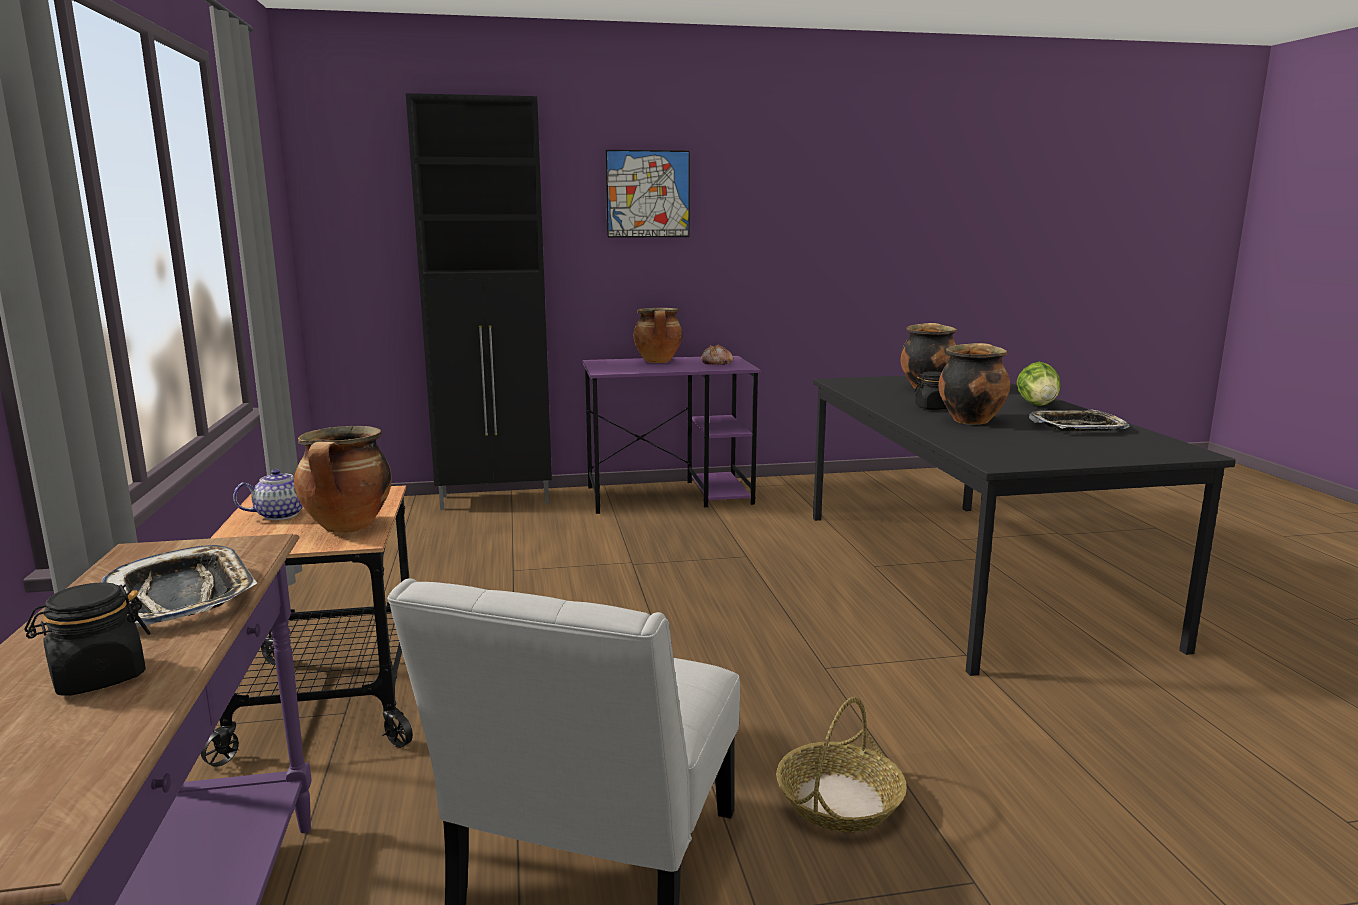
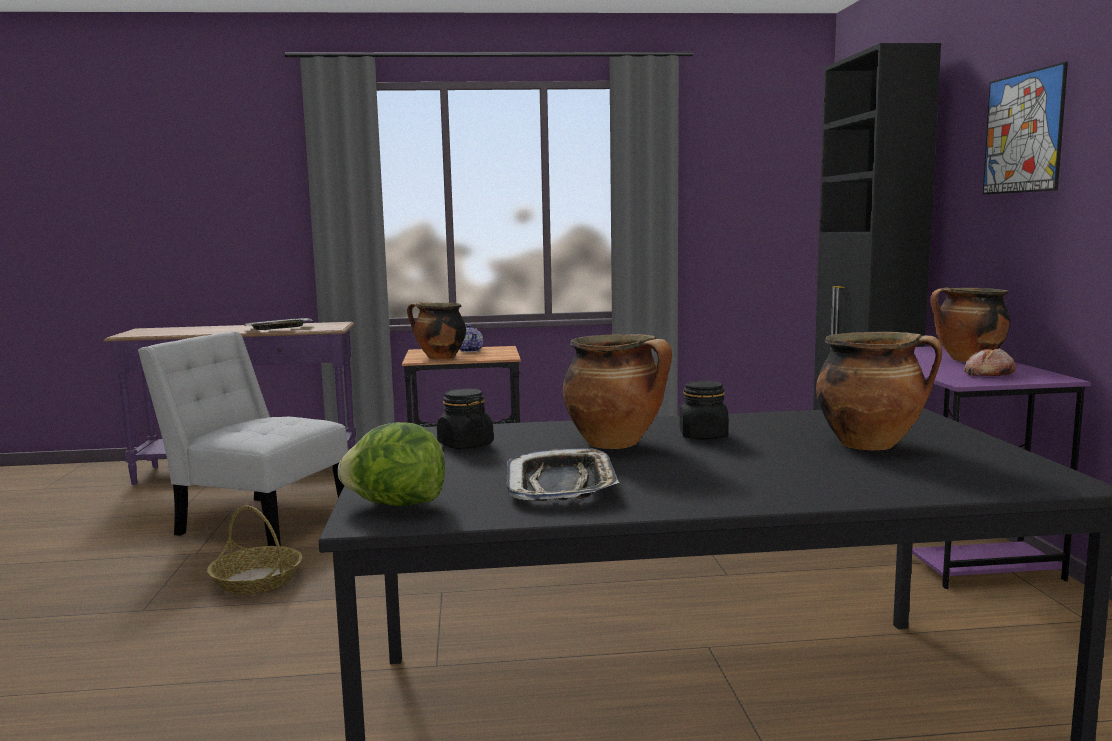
camera: 95 degrees right, 5 degrees down
(98, 677) = (217, 330): black jar -> black jar (465, 445)
(1037, 405) = (746, 487): lettuce -> lettuce (396, 504)

